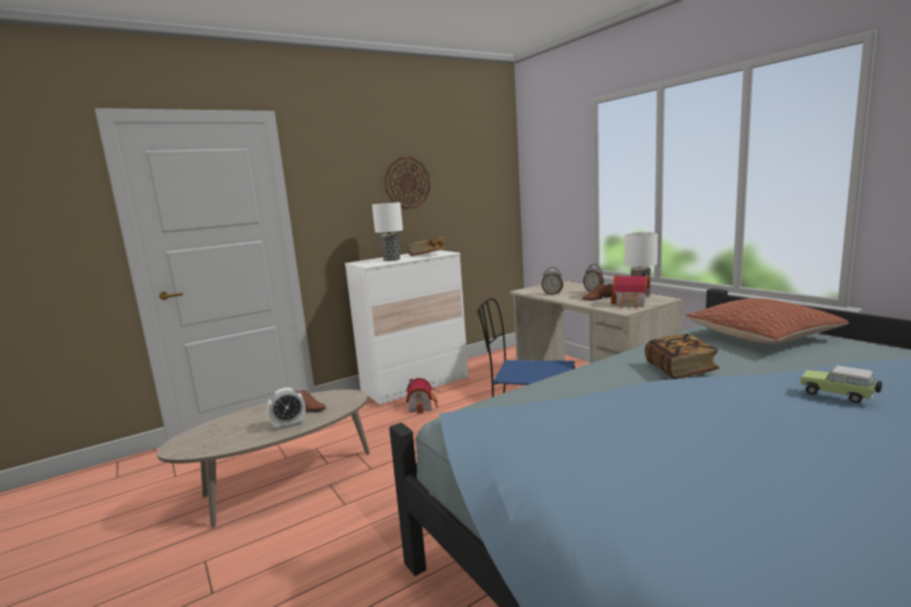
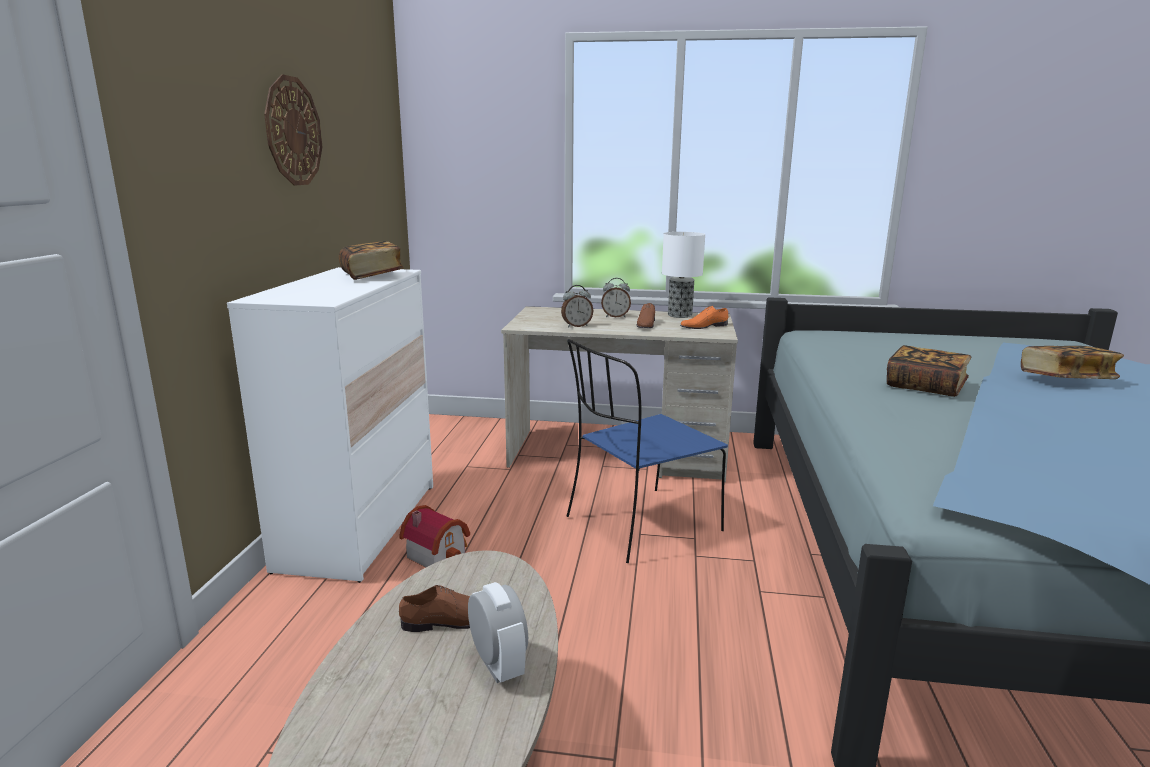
camera: 50 degrees left, 5 degrees up
(289, 425) = (498, 665): alarm clock -> alarm clock turned 45 degrees counterclockwise
(391, 260) = (333, 289): table lamp -> none
(631, 304) = (703, 326): toy house -> orange shoe
(761, 336) = (876, 342): pillow -> none
(839, 395) = (1066, 379): toy car -> book

